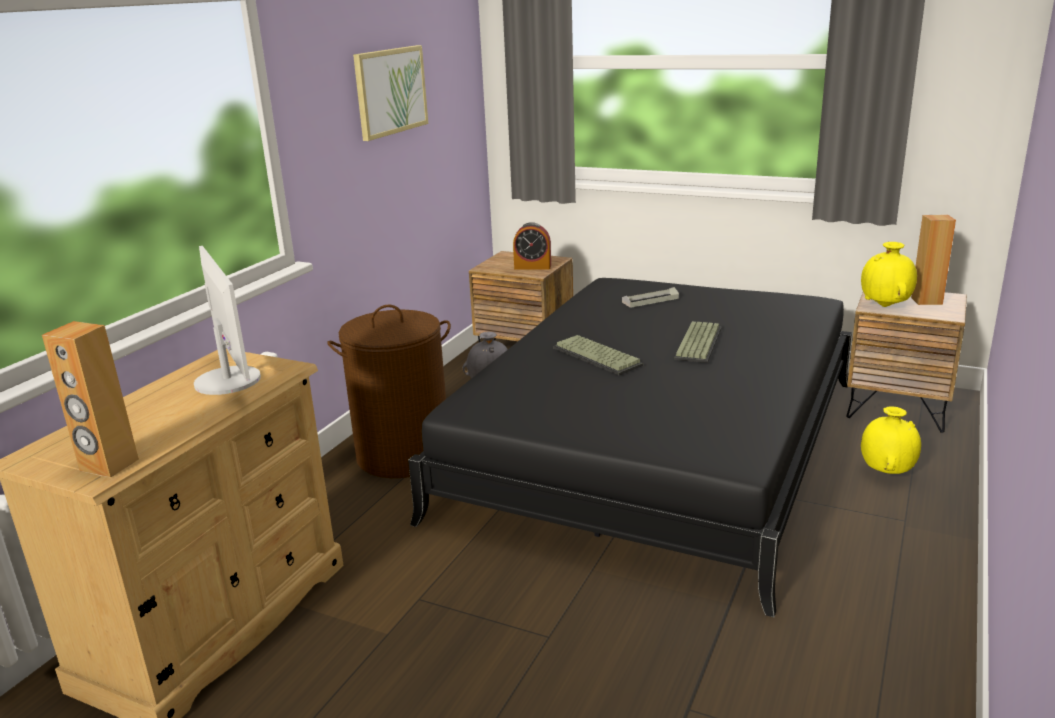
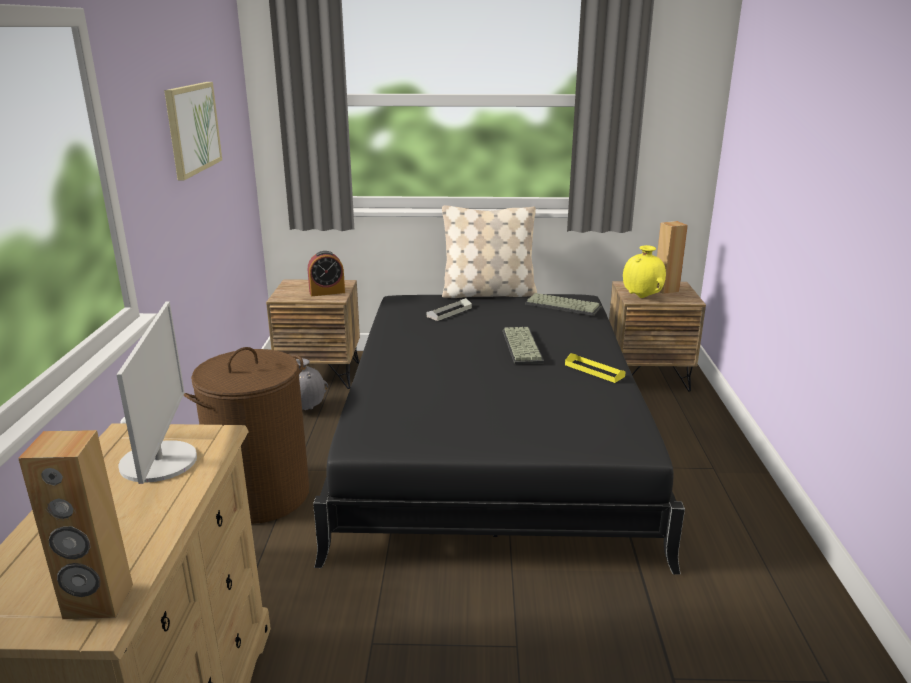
camera: 25 degrees left, 0 degrees up
(229, 381) = (160, 461): monitor -> monitor turned 45 degrees clockwise
(599, 356) = (449, 370): keyboard -> keyboard (564, 305)
(711, 286) = (488, 294): none -> beige pillow
(761, 378) = (594, 370): none -> yellow tray
(886, 472) = (674, 430): yellow vase -> none

